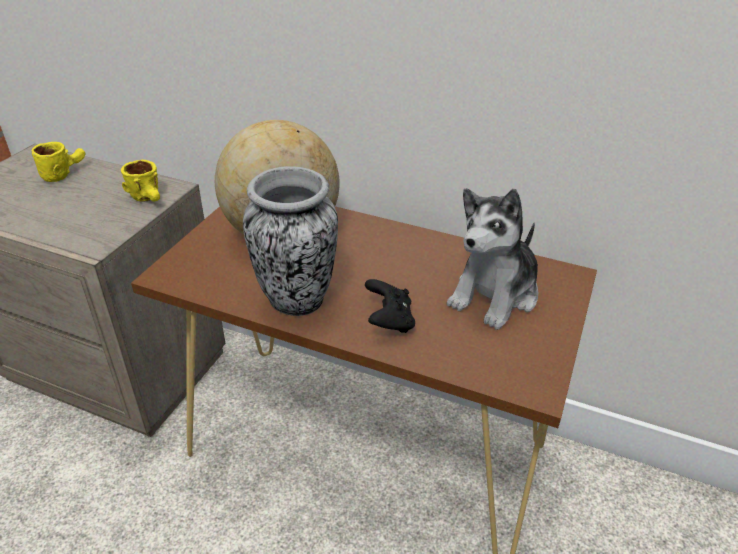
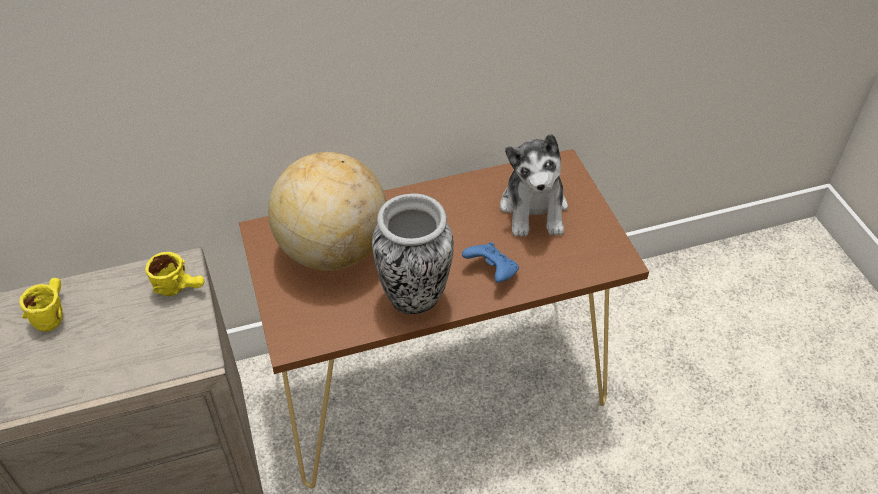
camera: 40 degrees left, 10 degrees up
(389, 321) = (492, 272): black game controller -> blue game controller

